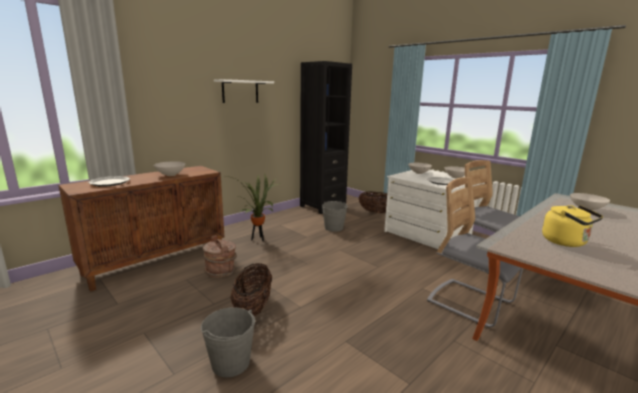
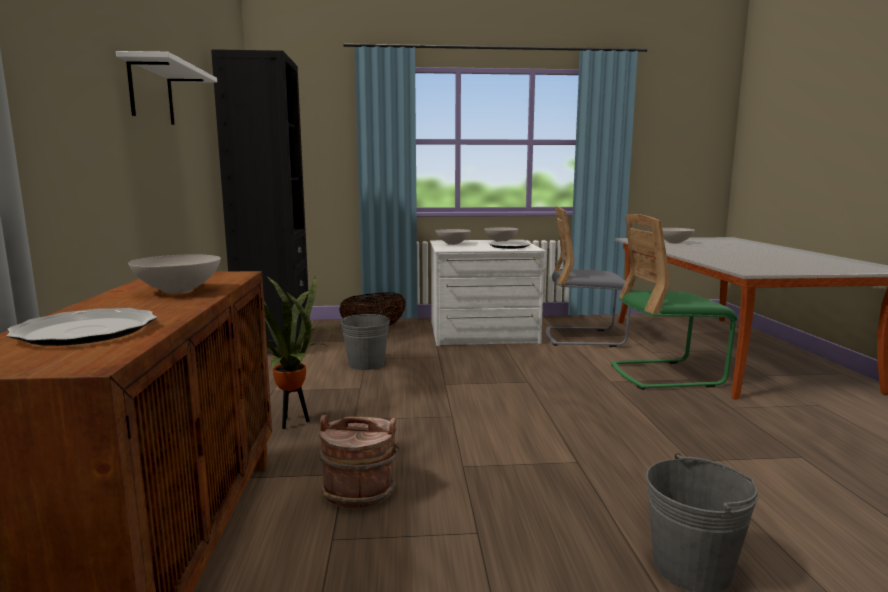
camera: 50 degrees left, 5 degrees down
(253, 308) = (539, 499): basket -> none
(470, 303) = (665, 375): grey chair -> green chair
(566, 242) = (758, 260): yellow kettle -> none

